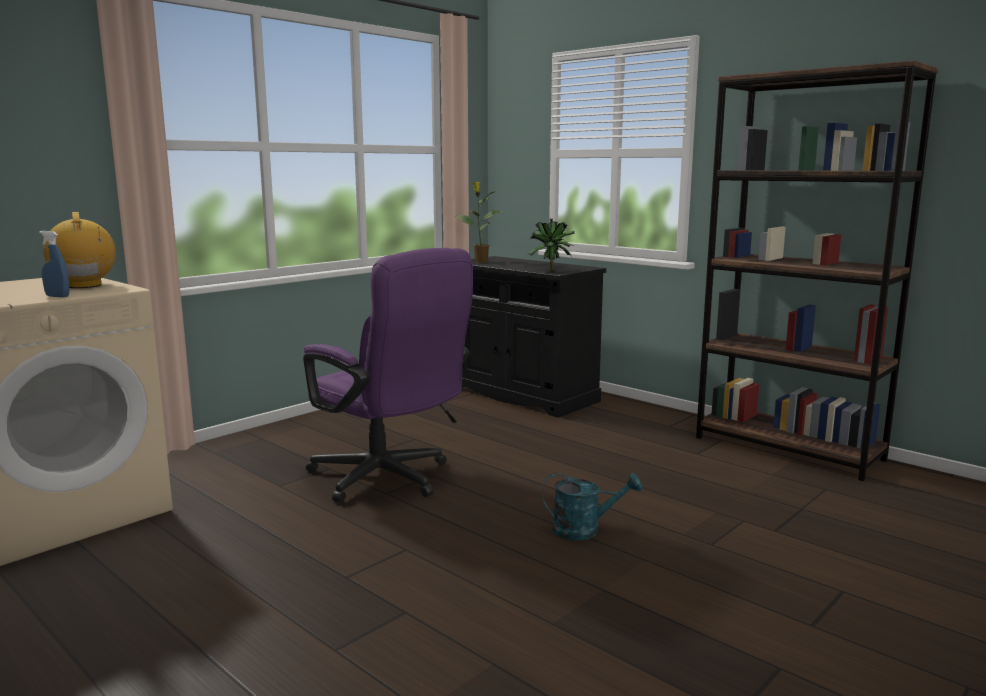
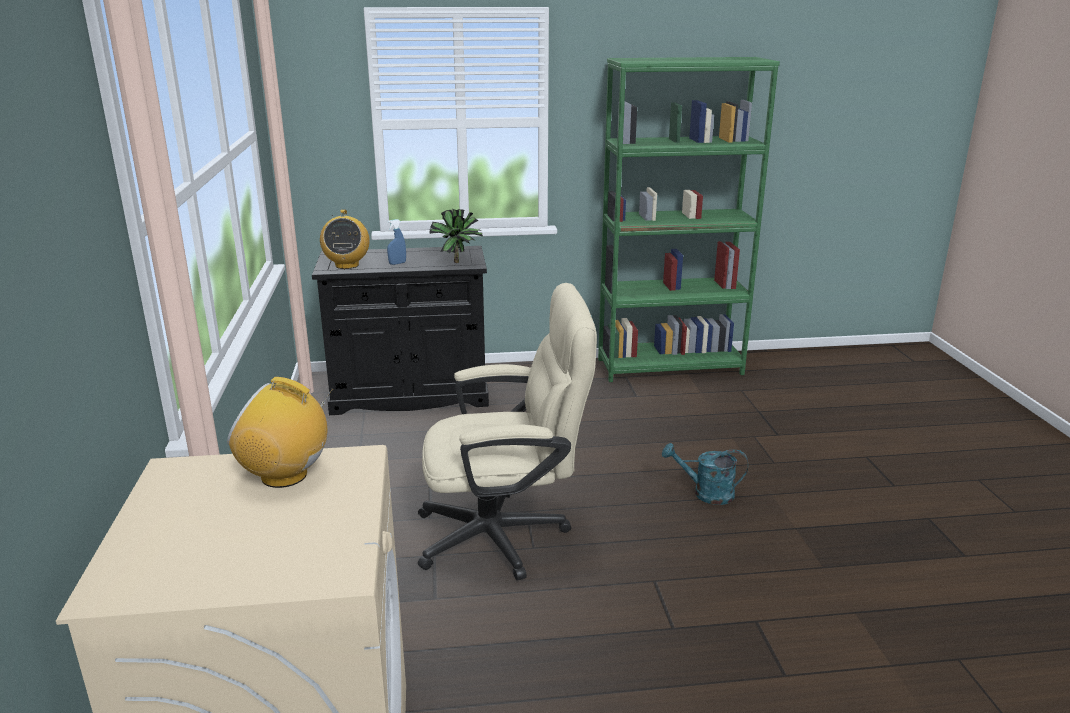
camera: 50 degrees left, 10 degrees up
(57, 296) = (354, 504): blue spray bottle -> blue spray bottle (397, 263)
(388, 480) = (506, 535): purple office chair -> beige office chair
(480, 262) = (347, 265): potted plant -> radio
(585, 530) = (706, 493): turquoise watering can -> turquoise watering can turned 120 degrees counterclockwise
(788, 448) = (670, 367): brown bookcase -> green bookcase

